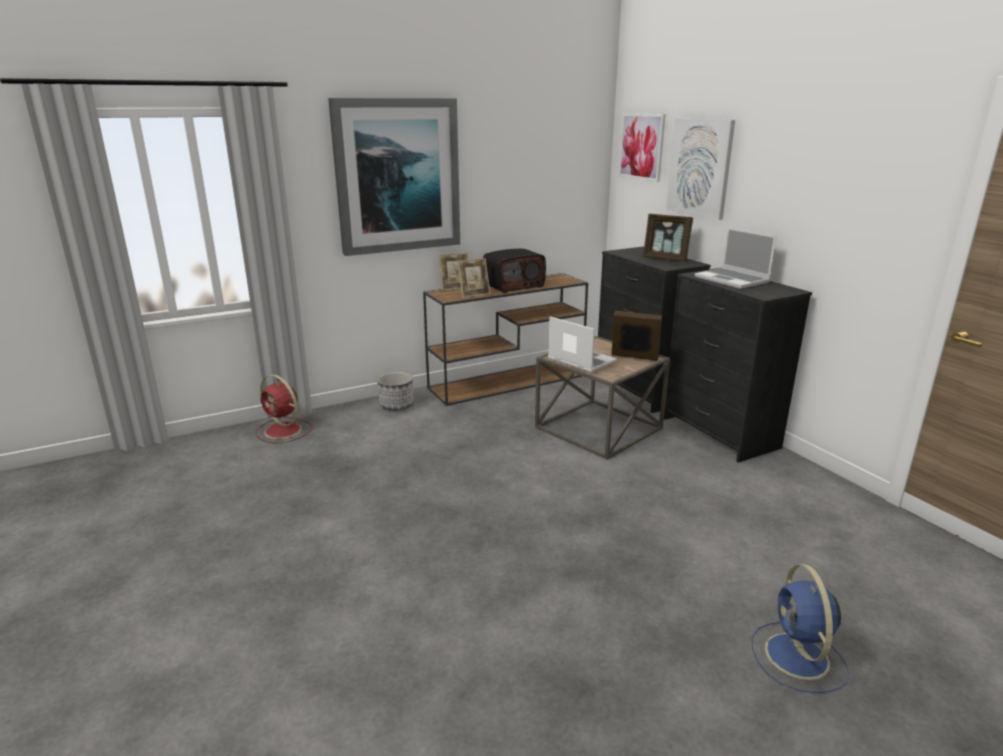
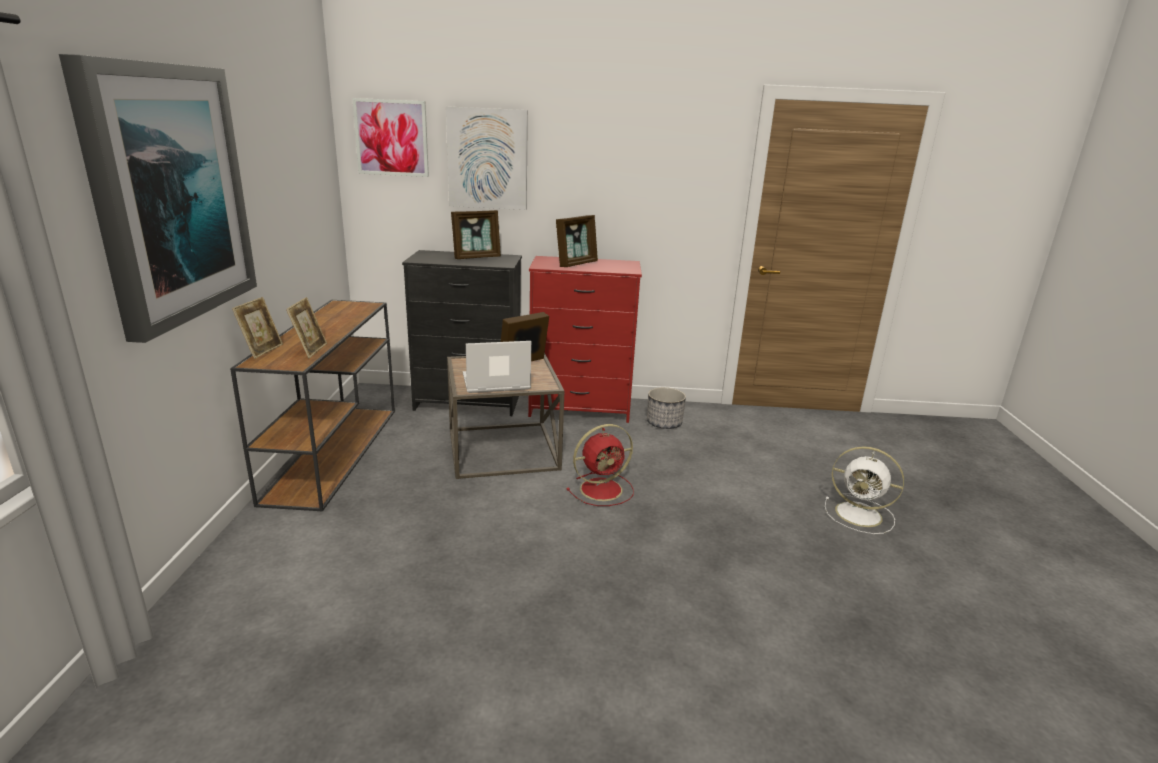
camera: 60 degrees left, 0 degrees up
(284, 431) = (156, 685): red fan -> red fan (603, 489)
(396, 405) = (259, 546): planter -> planter (664, 423)
(513, 285) = (323, 327): radio -> none
(719, 433) = (579, 408): black dresser -> red dresser
(732, 280) = (576, 264): laptop -> picture frame
(798, 658) = (860, 515): blue fan -> white fan

